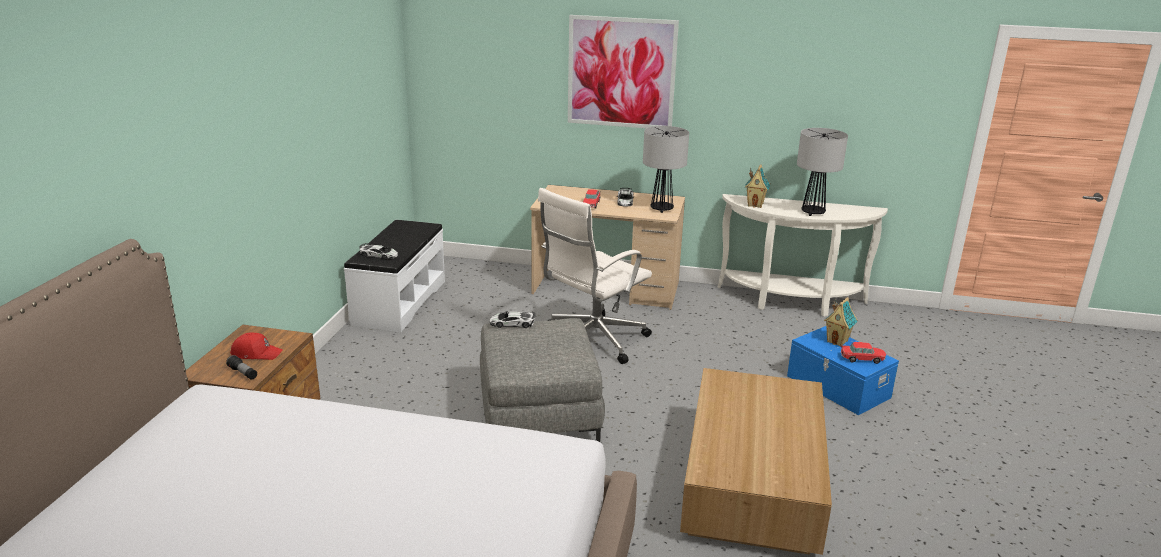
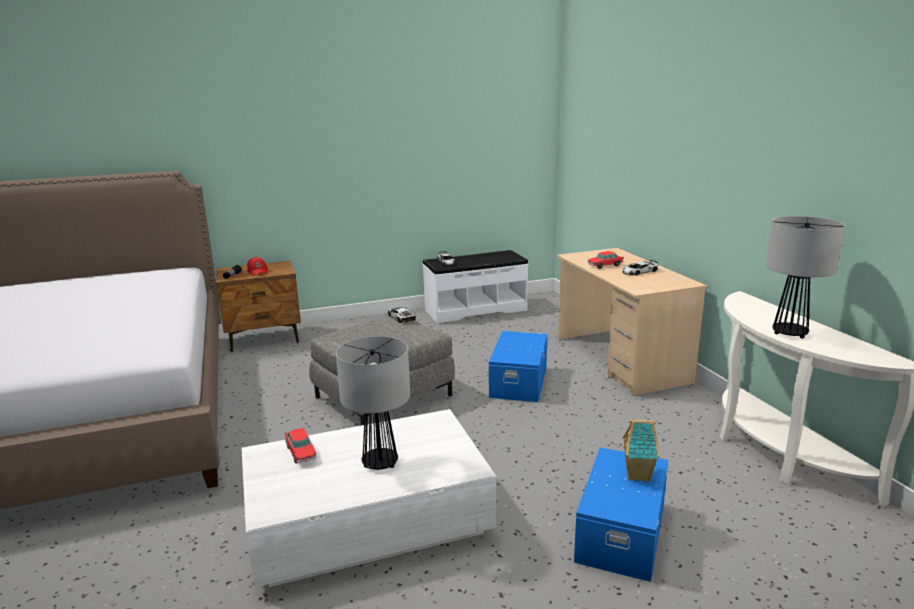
camera: 60 degrees right, 5 degrees down
(592, 340) = (520, 381): white office chair -> blue storage box
(621, 72) = (672, 138): picture -> none
(661, 209) = (650, 285): table lamp -> table lamp (380, 463)
(752, 482) = (369, 521): brown coffee table -> white coffee table
(755, 205) = (743, 307): toy house -> none
(862, 359) = (619, 501): toy car -> toy car (301, 452)

